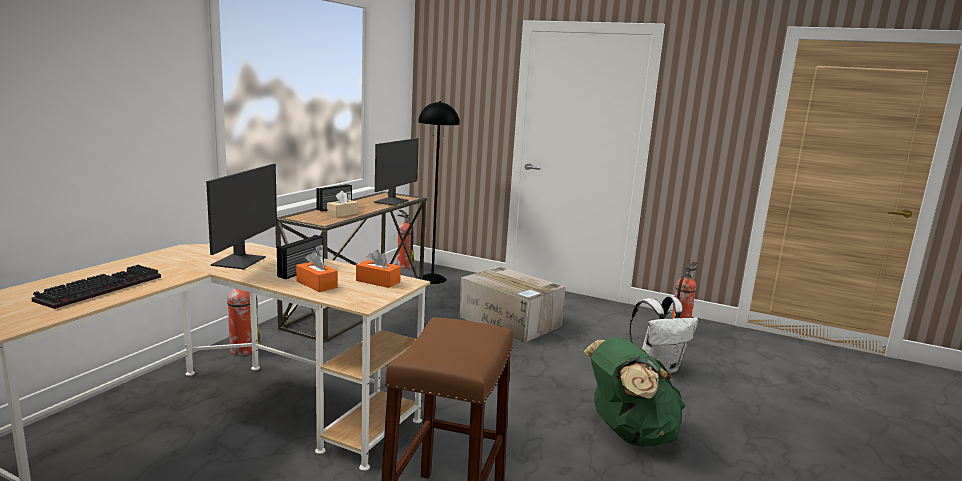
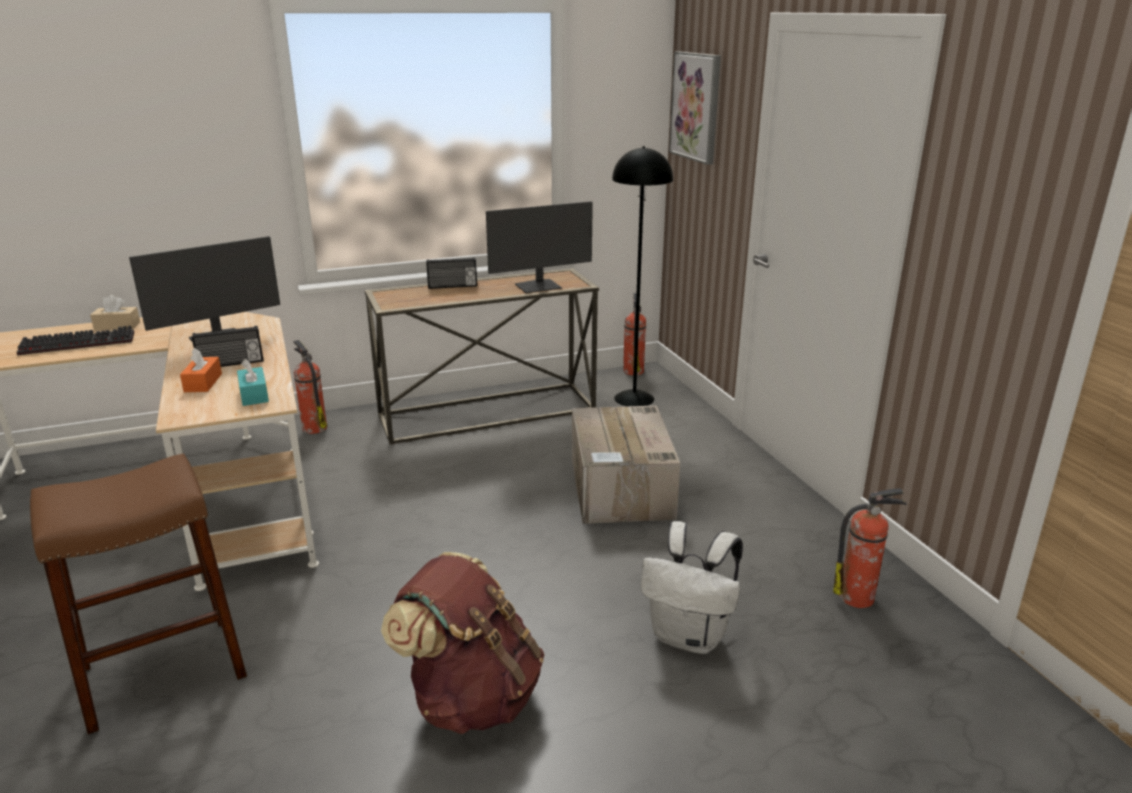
camera: 45 degrees right, 10 degrees up
(342, 214) = (440, 296): beige tissue box -> beige tissue box (117, 326)
(378, 281) = (254, 395): orange tissue box -> turquoise tissue box
(447, 78) = (696, 107): none -> picture
(628, 434) = (471, 697): green backpack -> brown backpack

